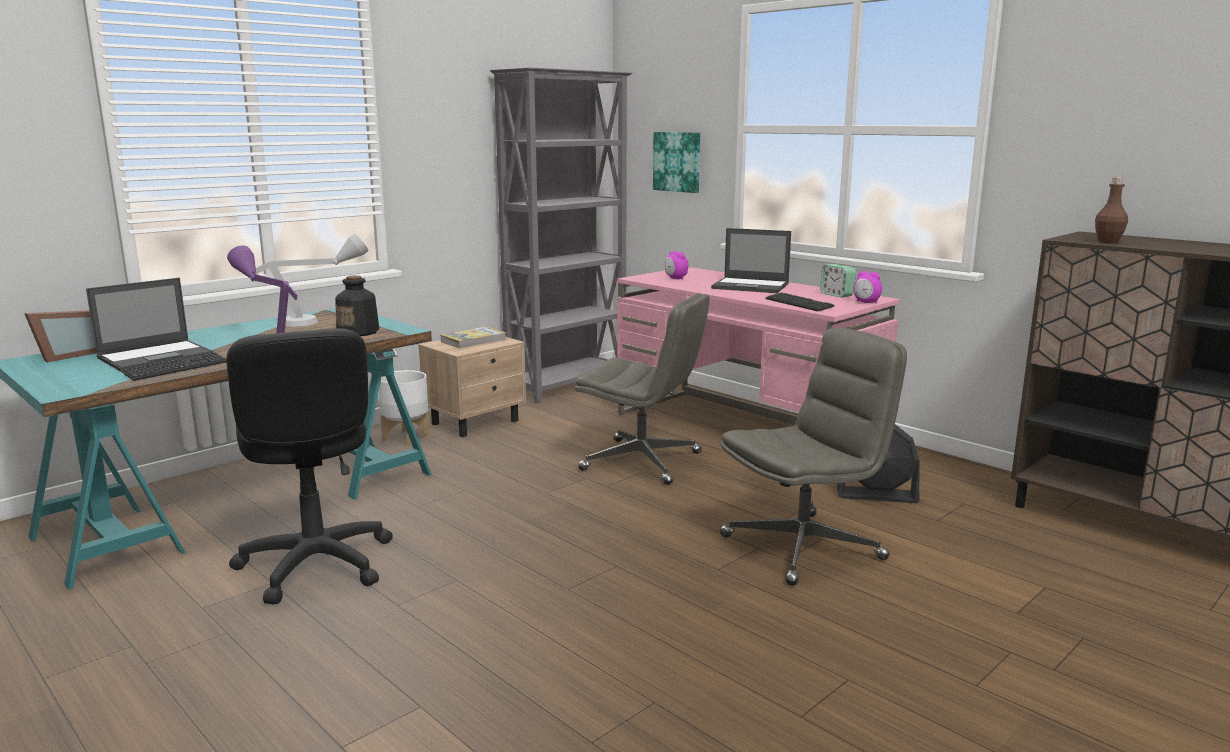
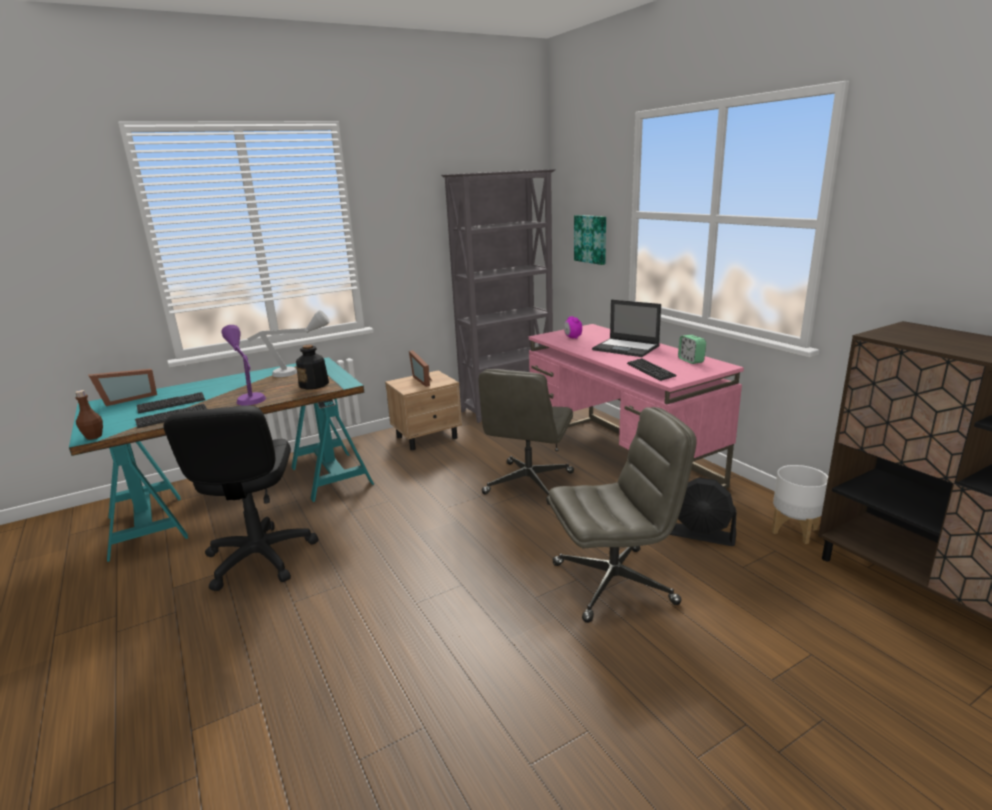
camera: 15 degrees right, 5 degrees up
(157, 356) = (171, 404): laptop -> keyboard
(406, 438) = (374, 449): white planter -> white planter (795, 531)
(473, 340) = (424, 380): book -> picture frame
(643, 461) = (529, 484): grey office chair -> grey office chair turned 75 degrees clockwise
(866, 302) = (710, 371): alarm clock -> none
(1108, 242) = (916, 340): brown bottle -> brown bottle (94, 437)

